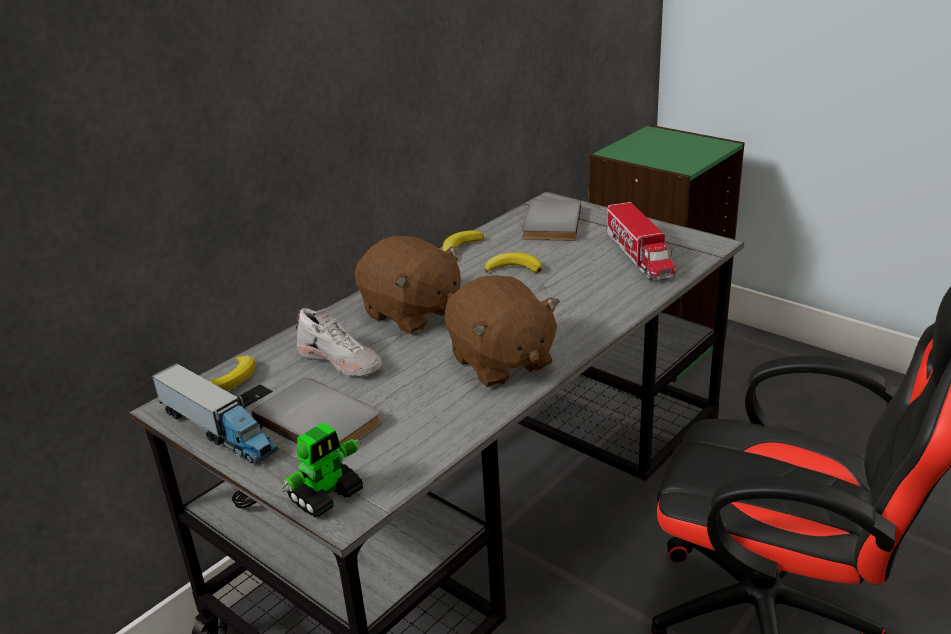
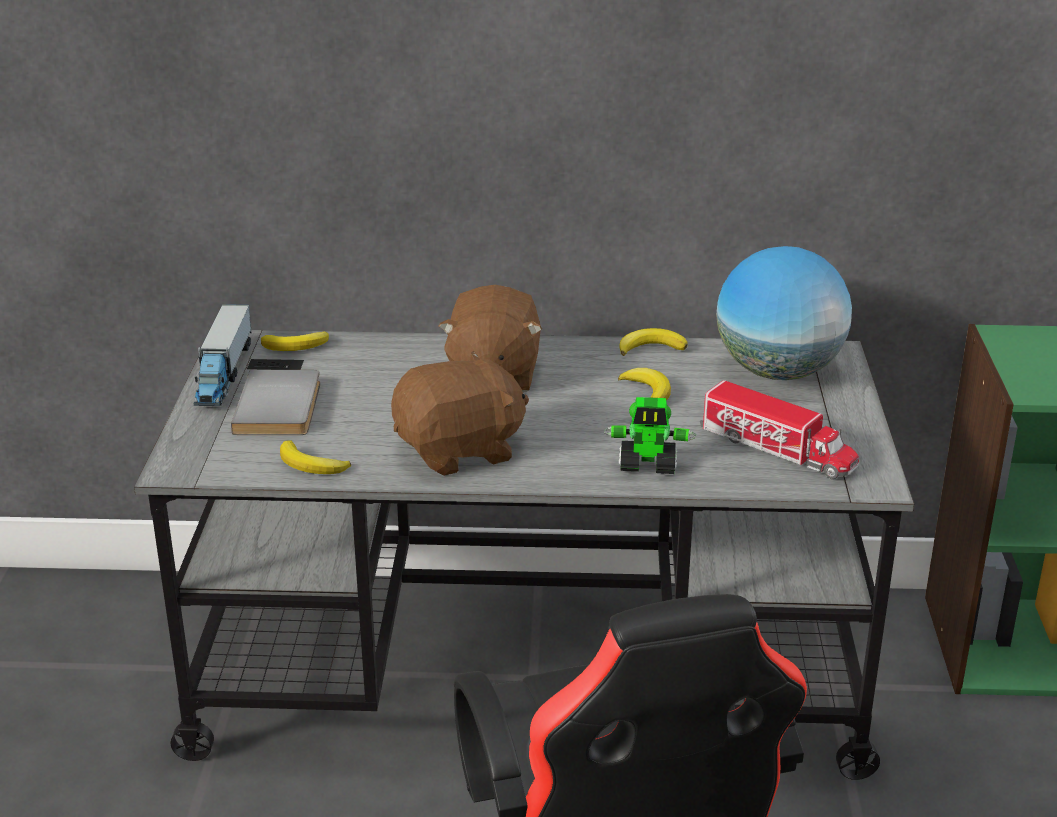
camera: 50 degrees right, 0 degrees up
(327, 496) = (189, 453): toy robot -> toy robot (648, 465)
(341, 360) = (376, 377): white shoe -> none
(434, 436) = (311, 465): none -> banana
(500, 362) = (460, 451): brown plush toy -> brown plush toy turned 135 degrees counterclockwise
(549, 224) = (778, 372): grey book -> globe
(639, 256) = (777, 449): toy truck -> toy truck turned 90 degrees counterclockwise

